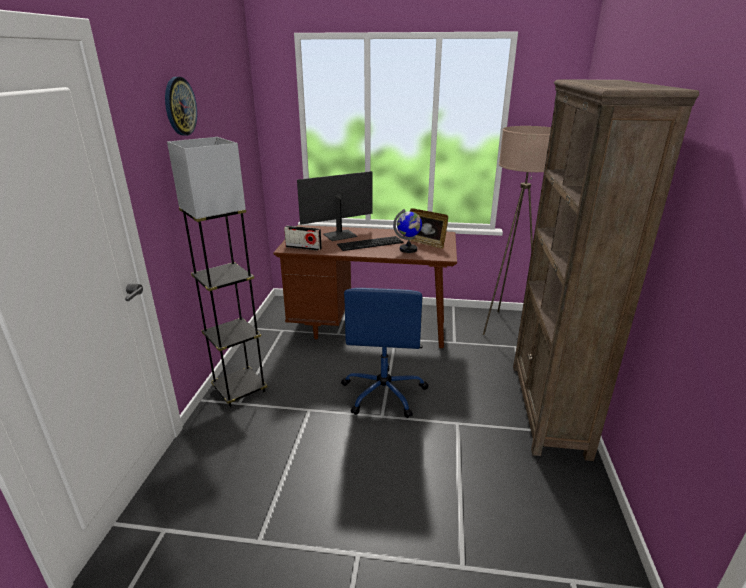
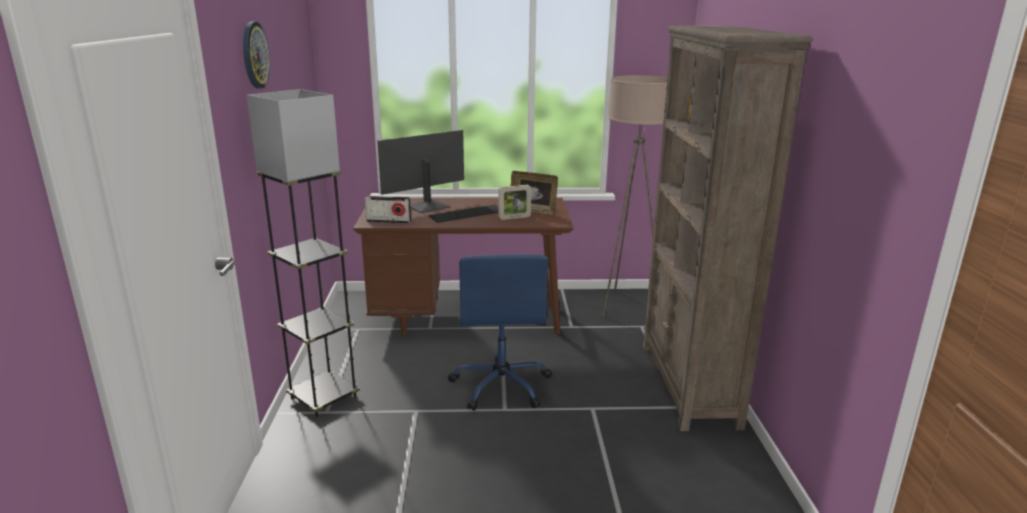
camera: 10 degrees left, 5 degrees down
(408, 249) = (514, 218): globe -> picture frame

